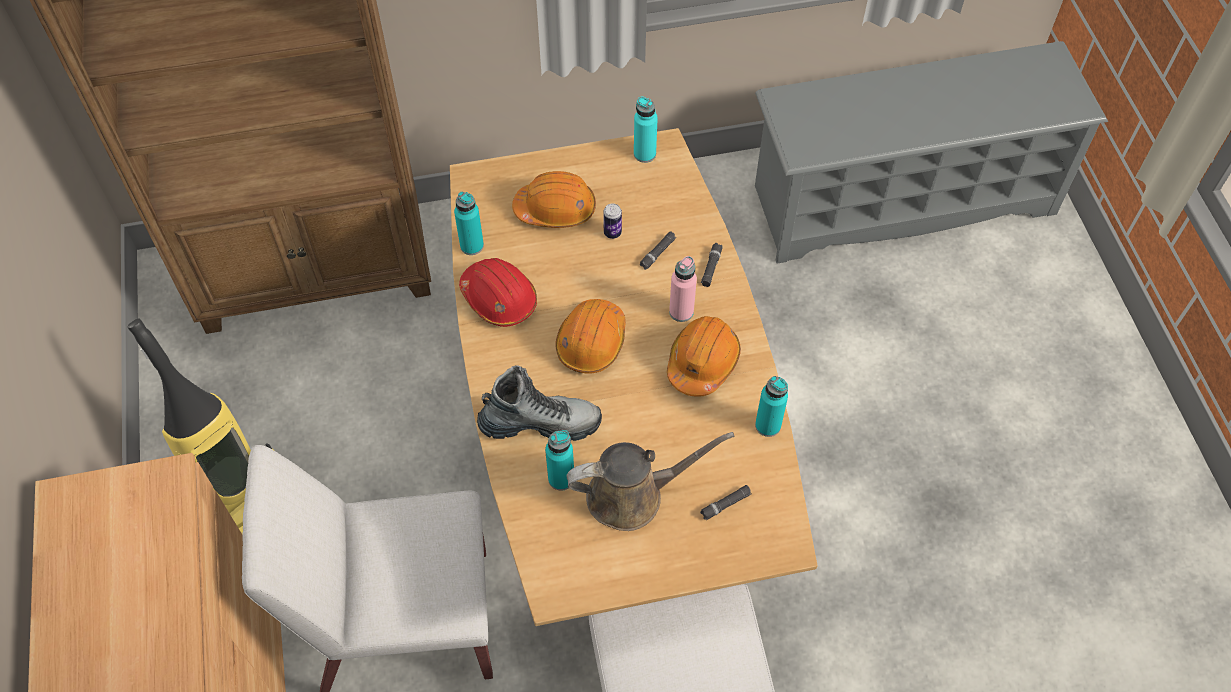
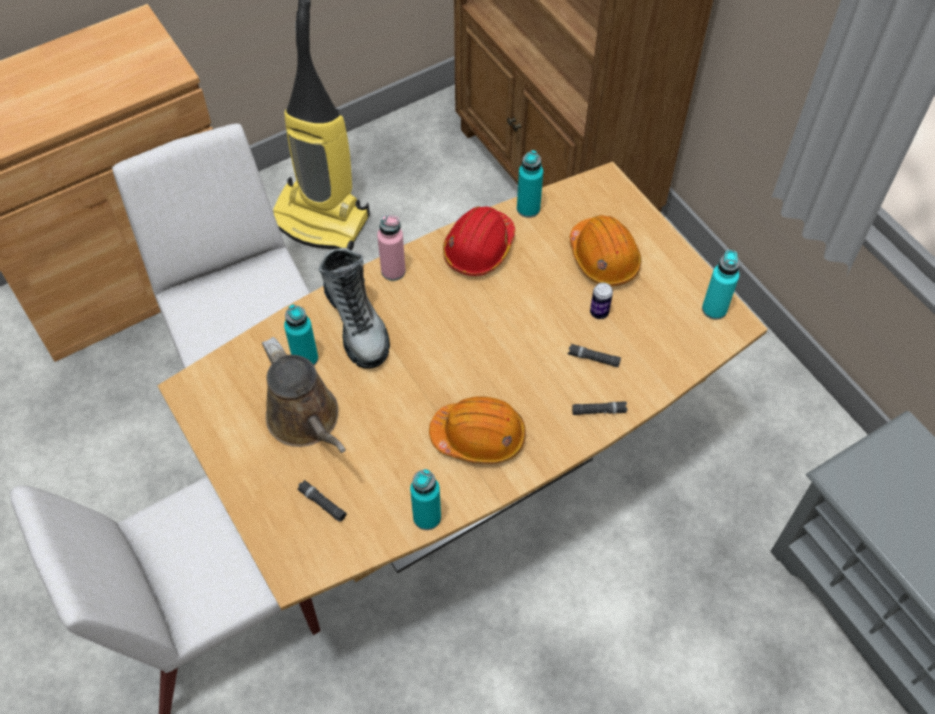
camera: 70 degrees right, 0 degrees up
(591, 342) = (462, 335): orange hard hat -> none
(681, 312) = (531, 400): pink bottle -> pink bottle (393, 271)

